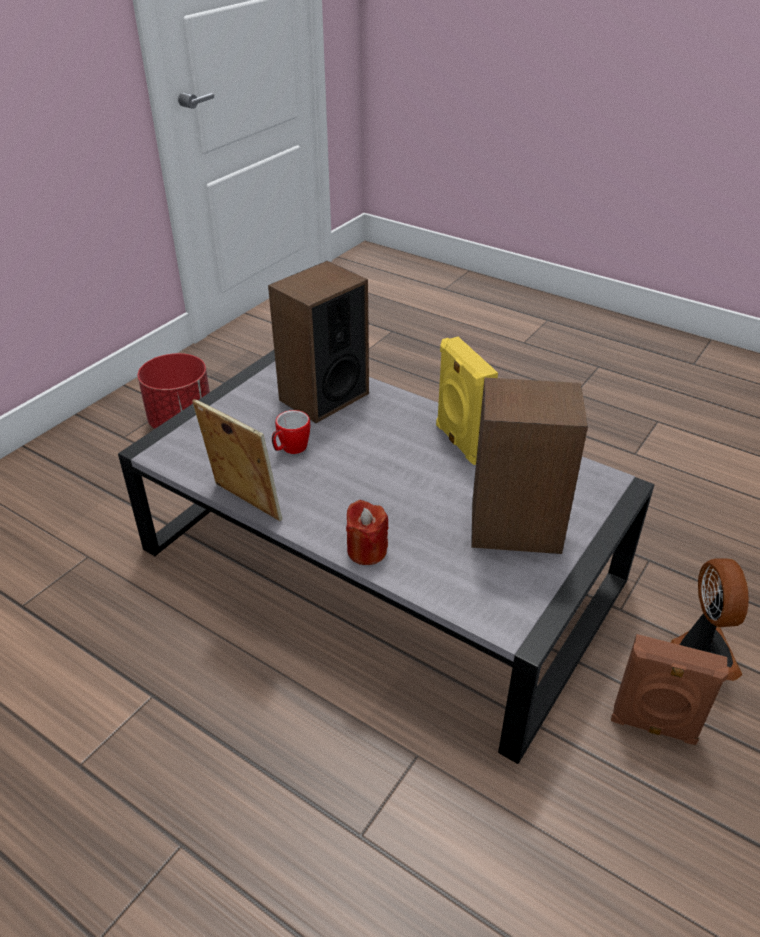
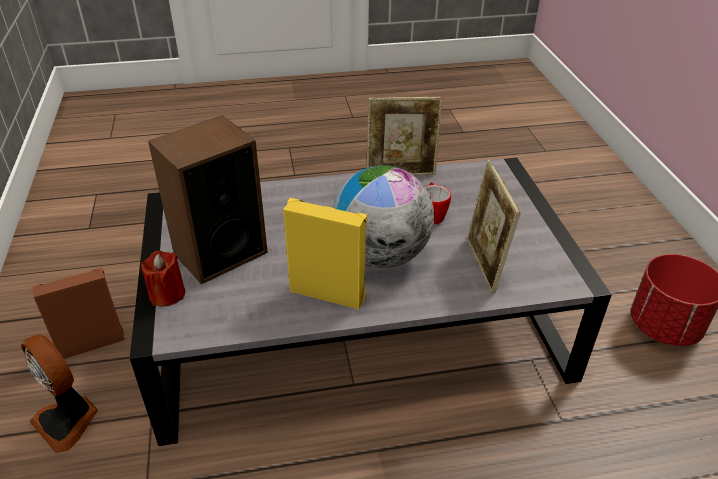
camera: 135 degrees right, 0 degrees up
(323, 396) = (484, 265): speaker -> picture frame
(366, 551) = (298, 190): red candle -> red candle (167, 294)
(383, 444) = (381, 255): none -> globe

